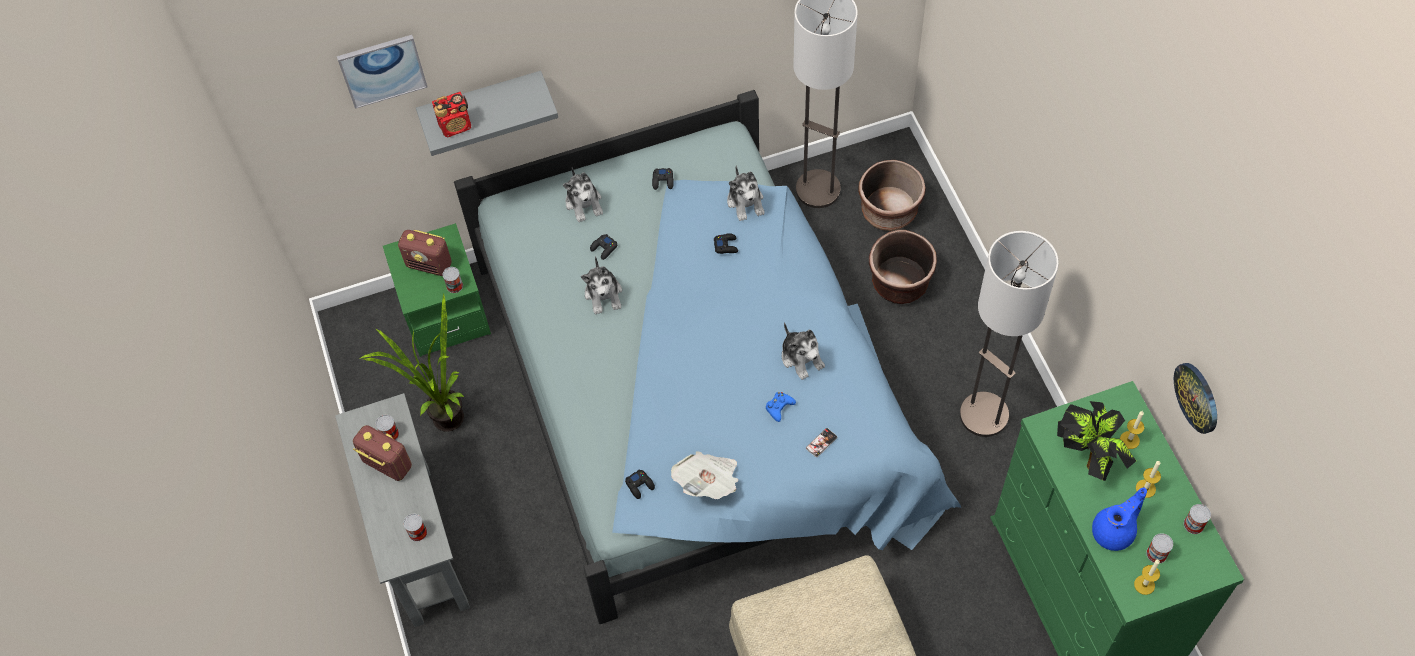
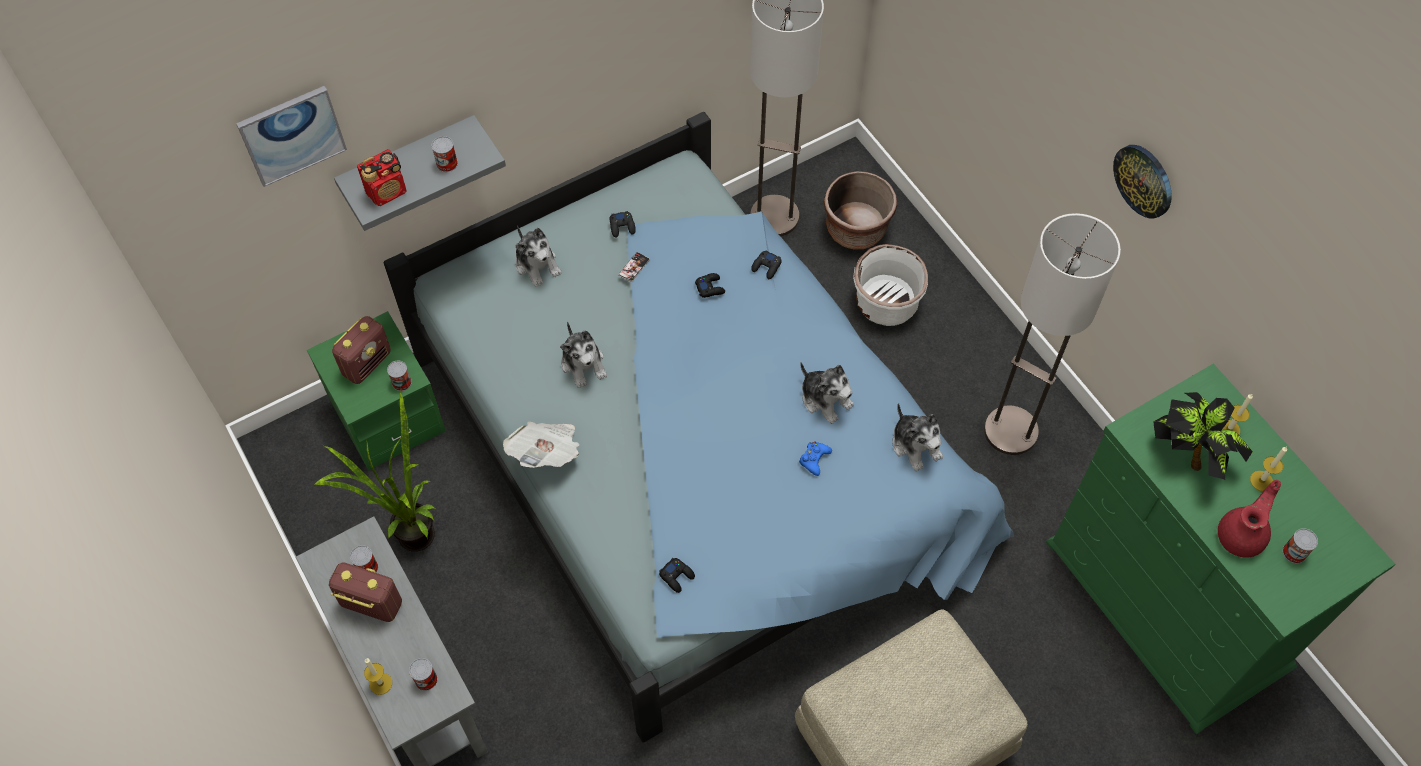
camera: 15 degrees left, 0 degrees up
(429, 265) = (367, 363): radio -> radio turned 60 degrees counterclockwise
(604, 248) = (572, 312): black game controller -> black game controller (766, 267)
(708, 482) = (754, 558): newspaper -> newspaper (546, 453)
(746, 202) = (720, 236): plush toy -> plush toy (915, 445)
(821, 443) = (871, 491): phone -> phone (634, 267)
(900, 282) = (886, 303): brown planter -> white planter
(1114, 531) = (1242, 535): blue teapot -> red teapot
(1144, 585) = (1291, 590): candle -> candle (381, 683)
(1193, 524) = (1324, 512): can -> can (447, 163)
(1197, 397) = (1315, 368): wall clock -> wall clock (1144, 180)

